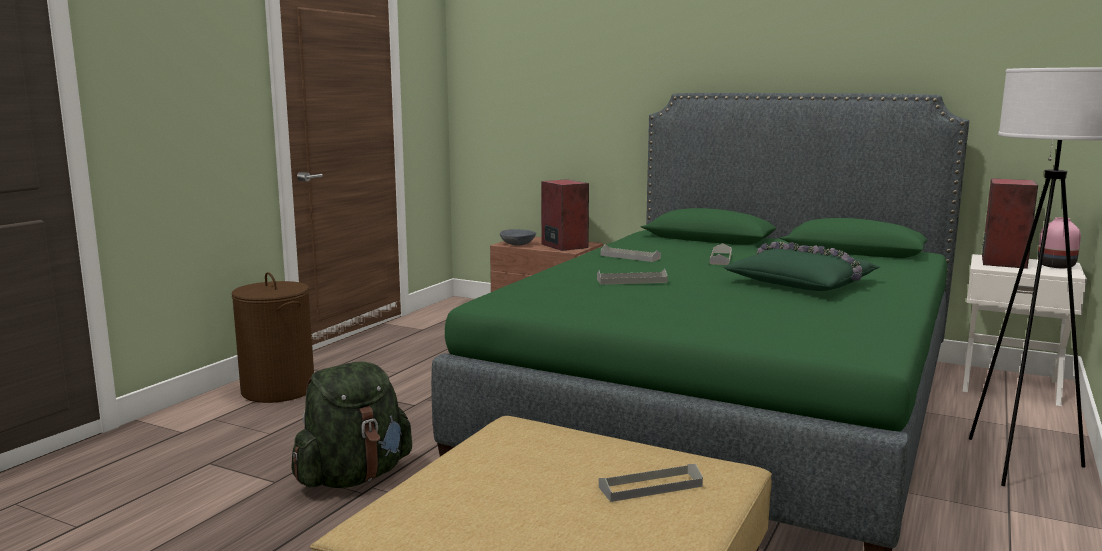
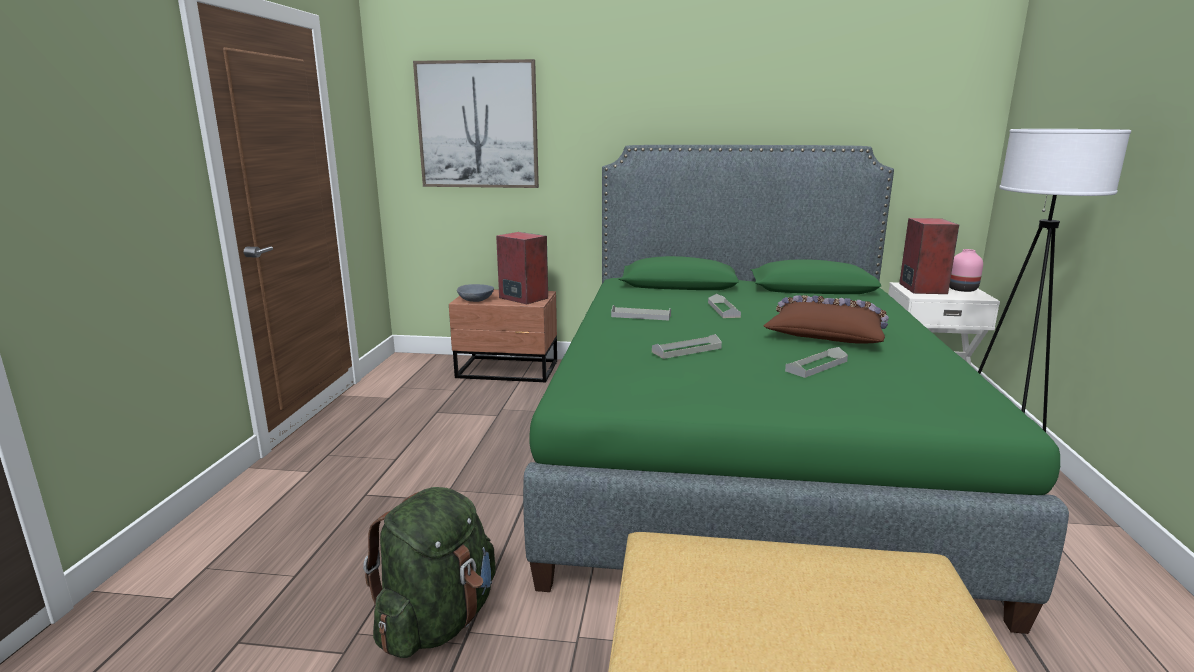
camera: 20 degrees left, 5 degrees up
(278, 390) = (268, 507): brown laundry basket -> none
(538, 74) = (478, 125): none -> picture
(650, 487) = (886, 615): grey tray -> grey tray (816, 366)
(802, 282) = (827, 332): green pillow -> brown pillow

